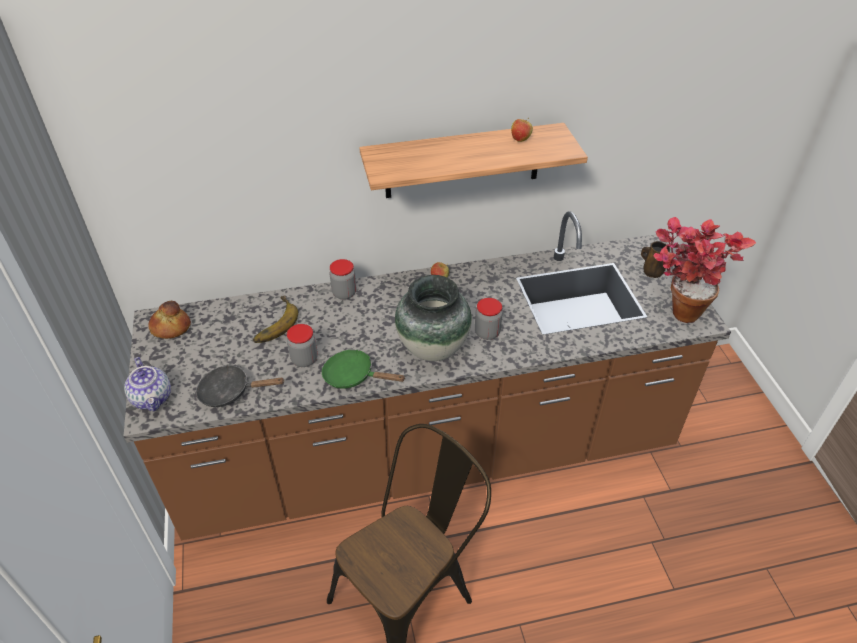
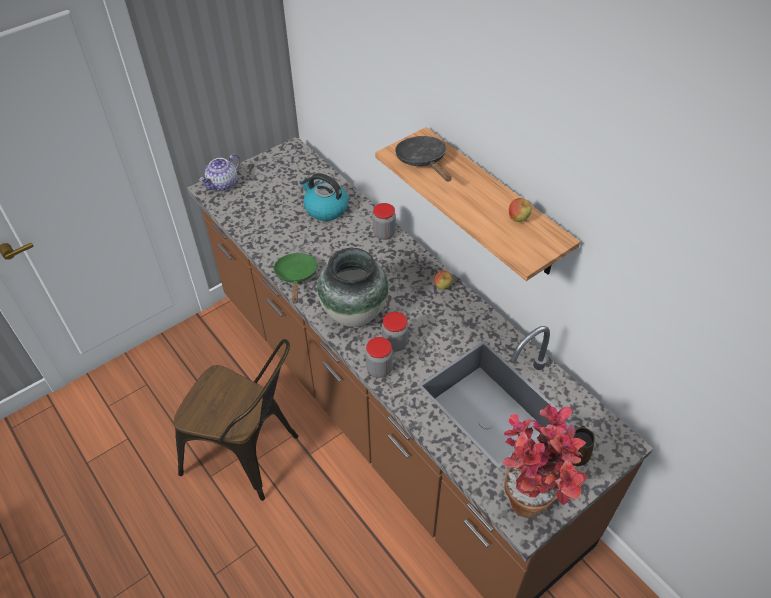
camera: 65 degrees right, 5 degrees up
(170, 328) = (290, 160): bread -> none
(230, 392) = (247, 218): black frying pan -> black frying pan (423, 161)
(272, 323) = (325, 208): banana -> kettle
(304, 359) = (298, 242): jar -> jar (379, 369)

